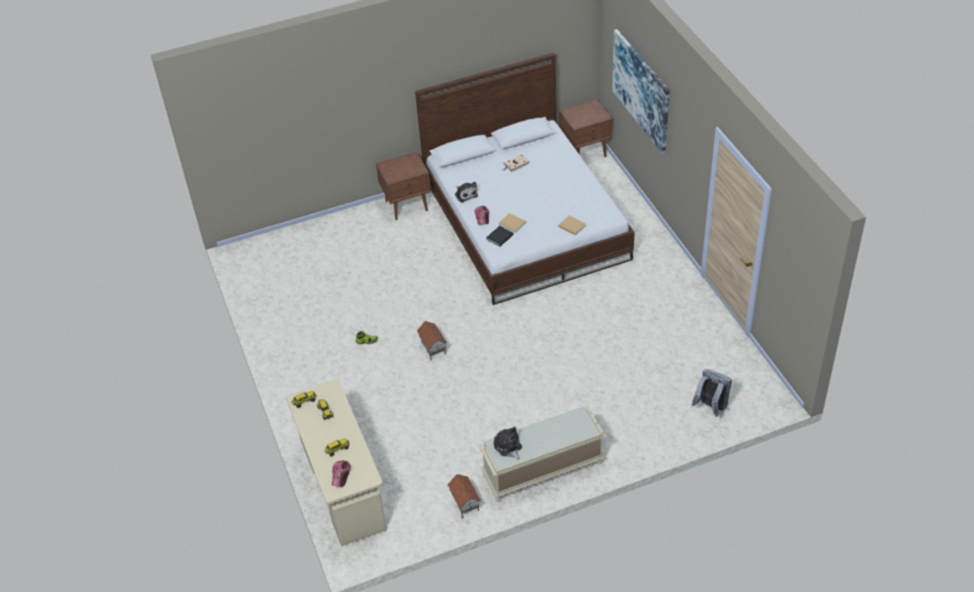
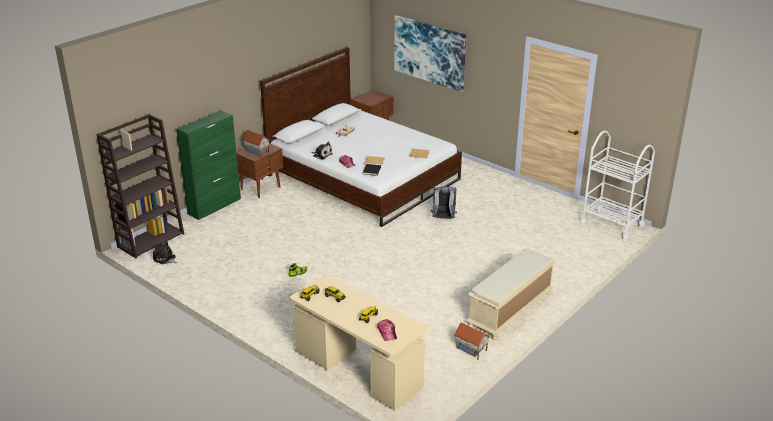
camera: 30 degrees left, 15 degrees down
(258, 247) = (151, 240): none -> brown bookcase
(345, 218) = (214, 206): none -> green cabinet
(432, 348) = (357, 263): toy house -> toy house (256, 152)
(508, 447) = (494, 286): plush toy -> plush toy (165, 259)
(711, 407) = (592, 242): grey backpack -> grey backpack (443, 219)
(756, 389) = (611, 224): none -> white cart

